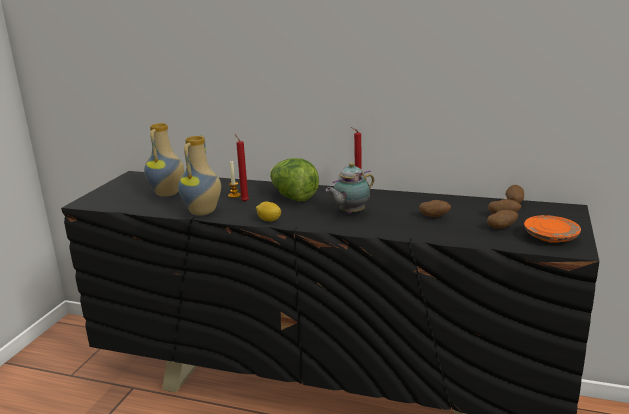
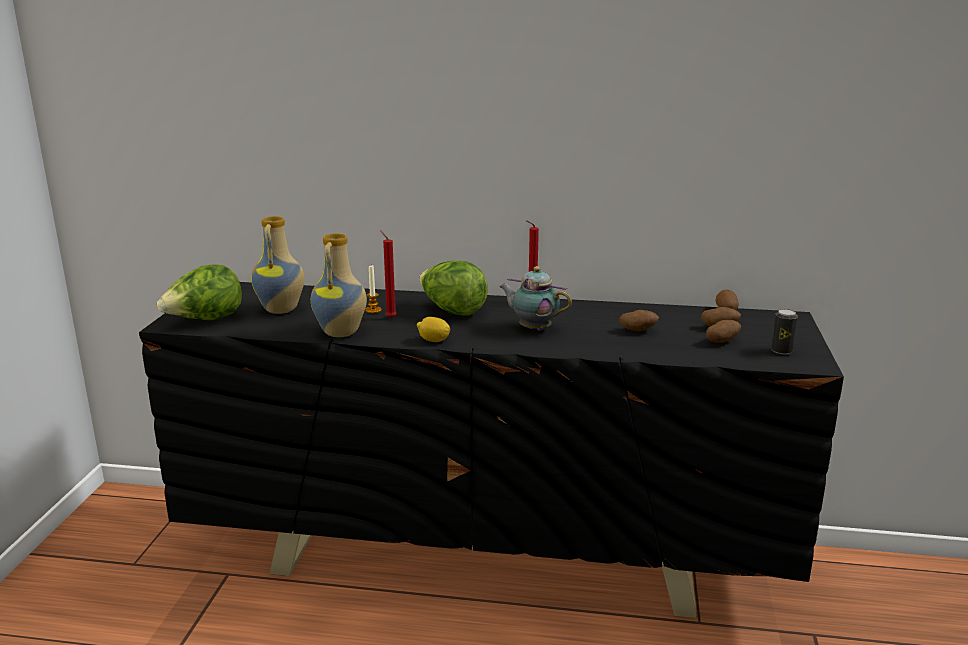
camera: 10 degrees left, 0 degrees up
(110, 200) = (205, 321): none -> lettuce
(350, 213) = (533, 329): teapot -> teapot turned 75 degrees clockwise
(551, 237) = (781, 351): orange plate -> can

